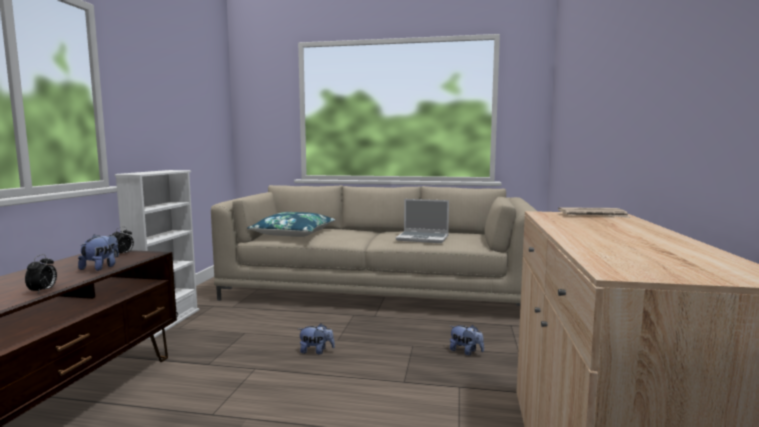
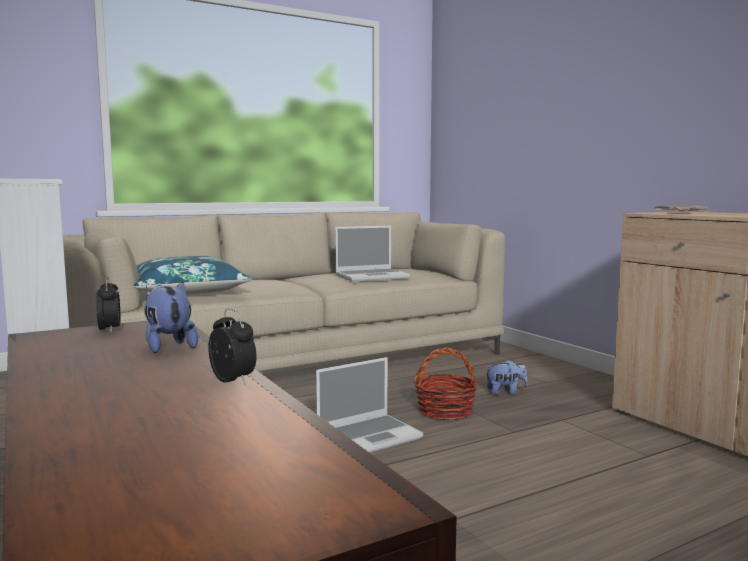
camera: 40 degrees left, 0 degrees up
(316, 351) = (369, 436): plush toy -> laptop
(393, 351) = (445, 411): none -> basket

